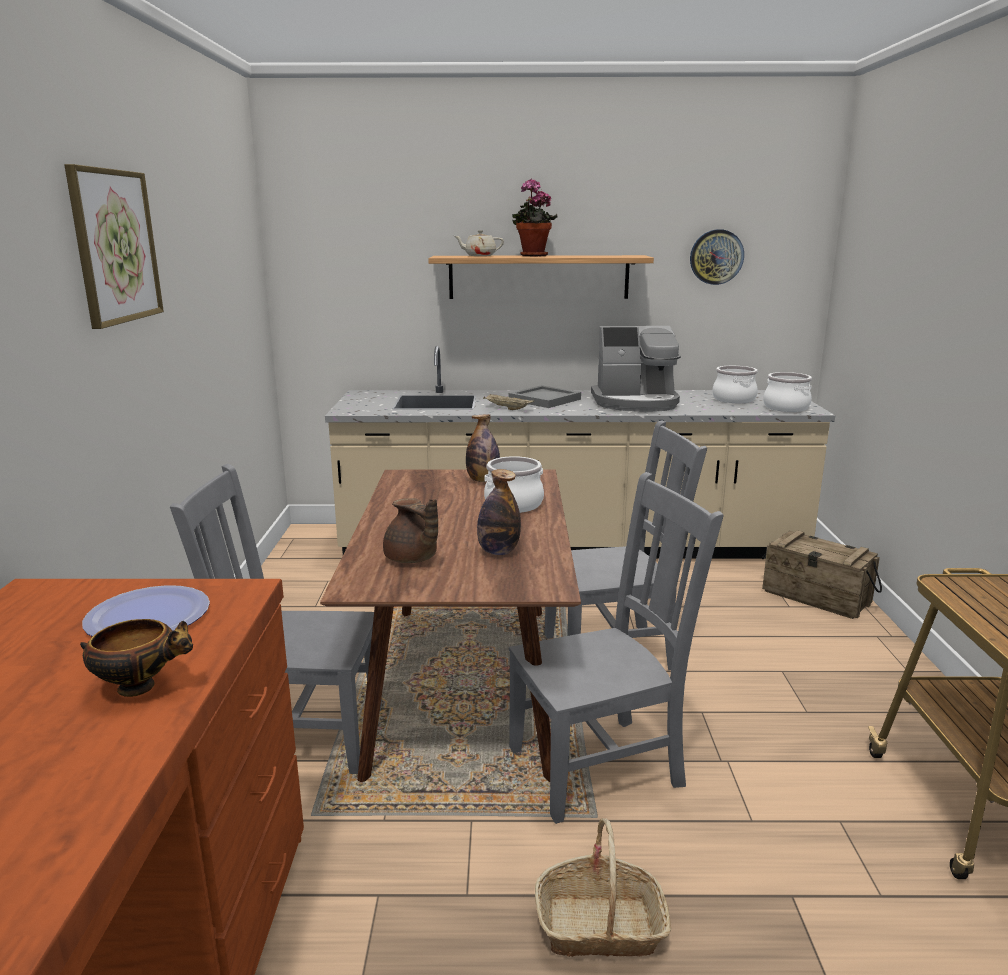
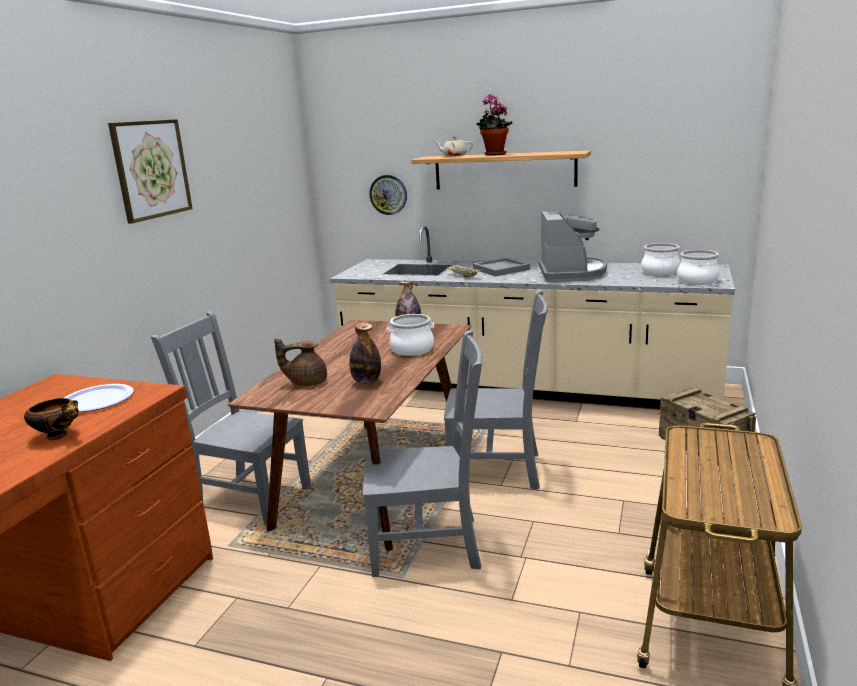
camera: 20 degrees right, 0 degrees up
(412, 559) = (306, 382): brown teapot -> brown teapot turned 105 degrees clockwise
(600, 926) = (357, 642): basket -> none
(636, 403) = (571, 273): coffee machine -> coffee machine turned 105 degrees counterclockwise
(716, 257) = (653, 149): wall clock -> wall clock (388, 194)

